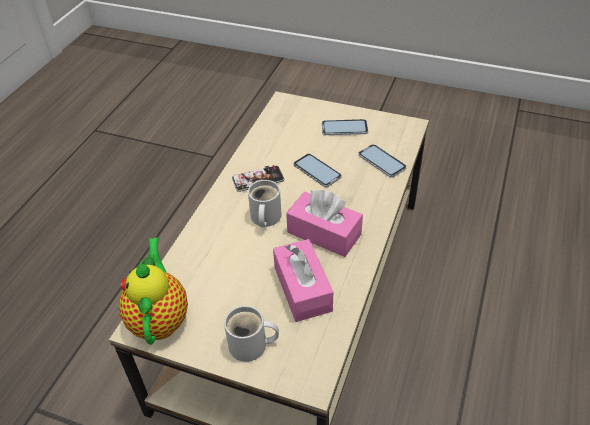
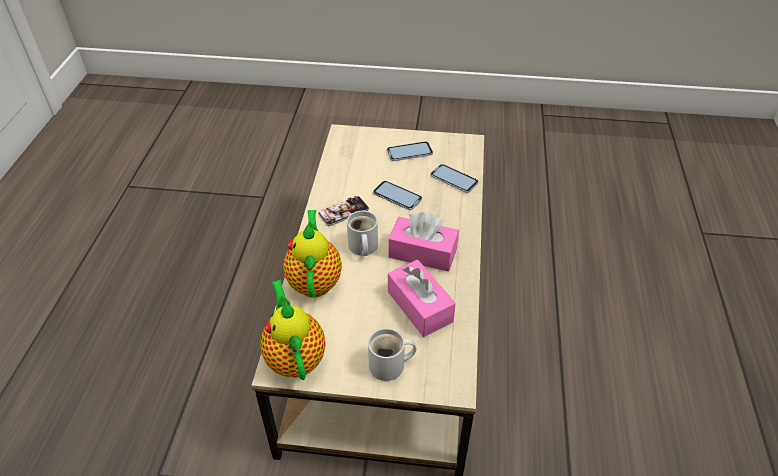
camera: 15 degrees left, 0 degrees up
(206, 244) = (315, 280): none -> teapot

